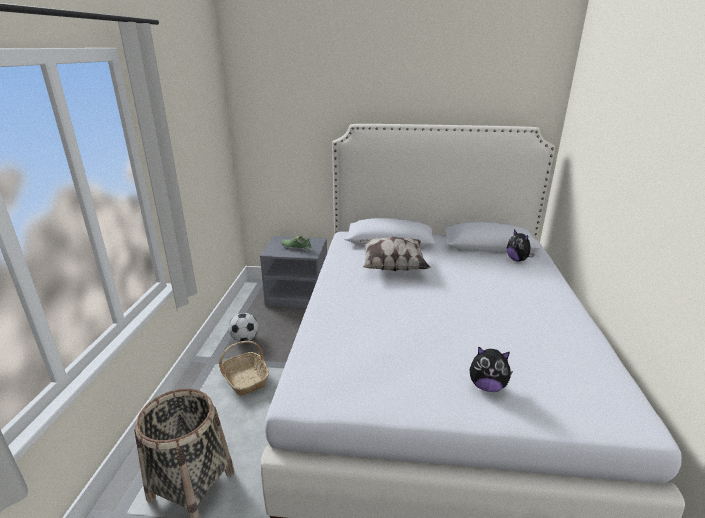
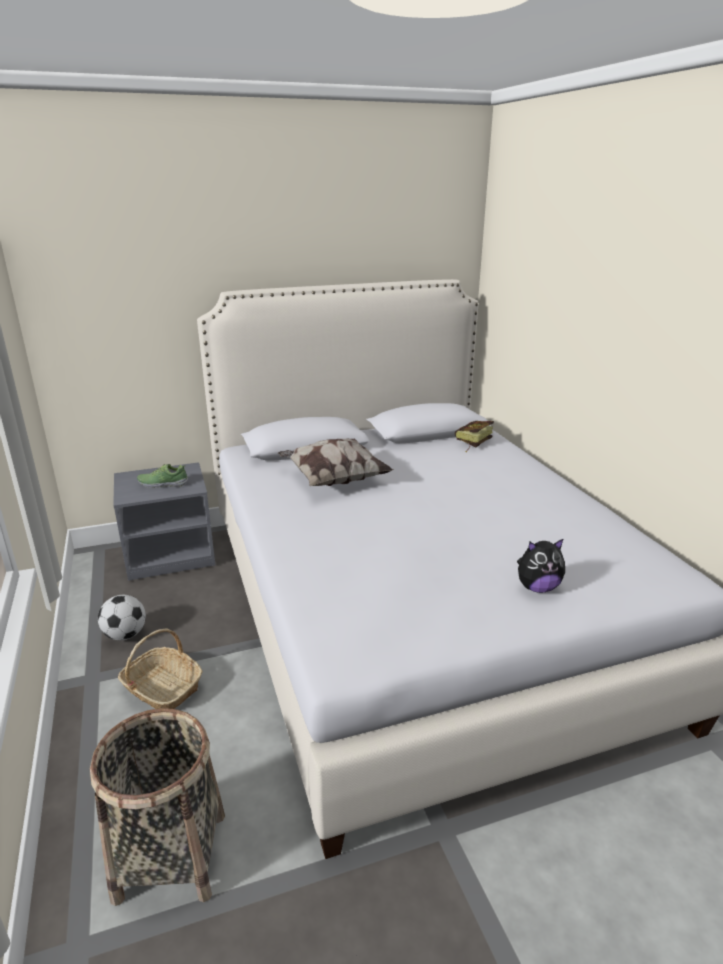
camera: 25 degrees left, 0 degrees up
(517, 260) = (471, 444): plush toy -> book

